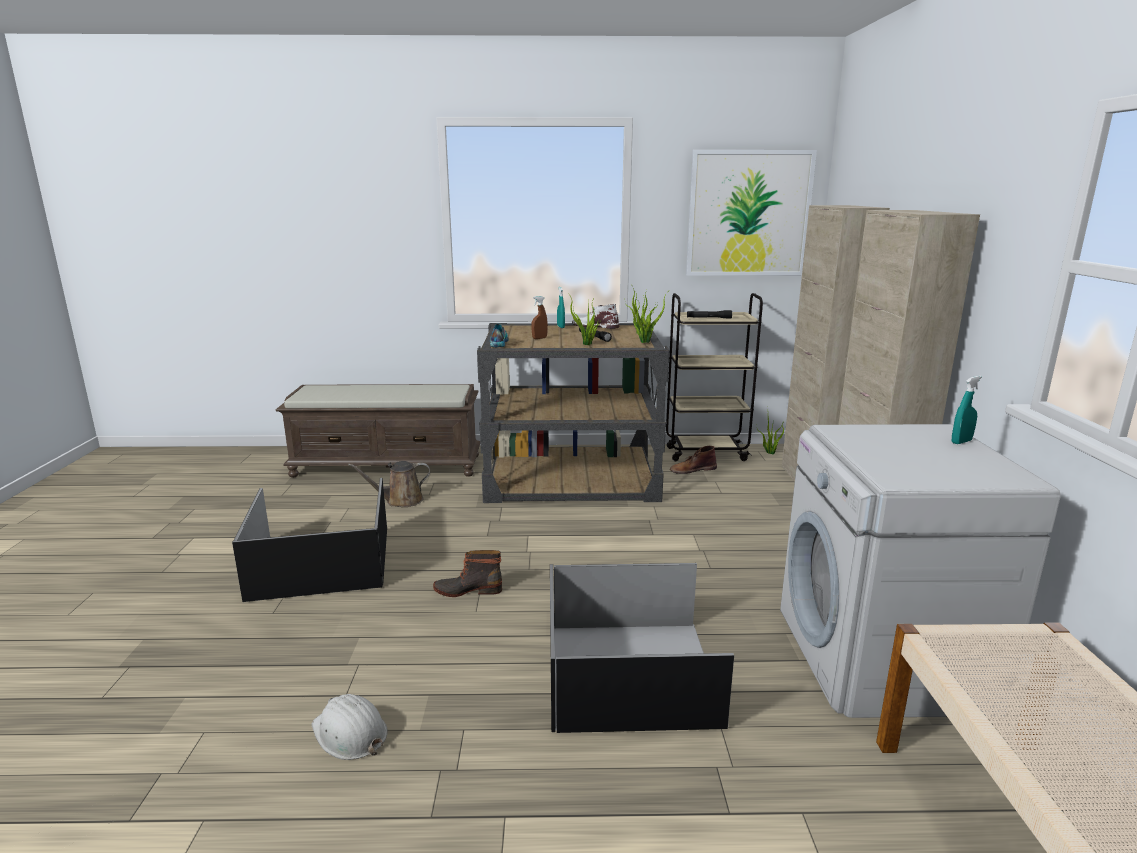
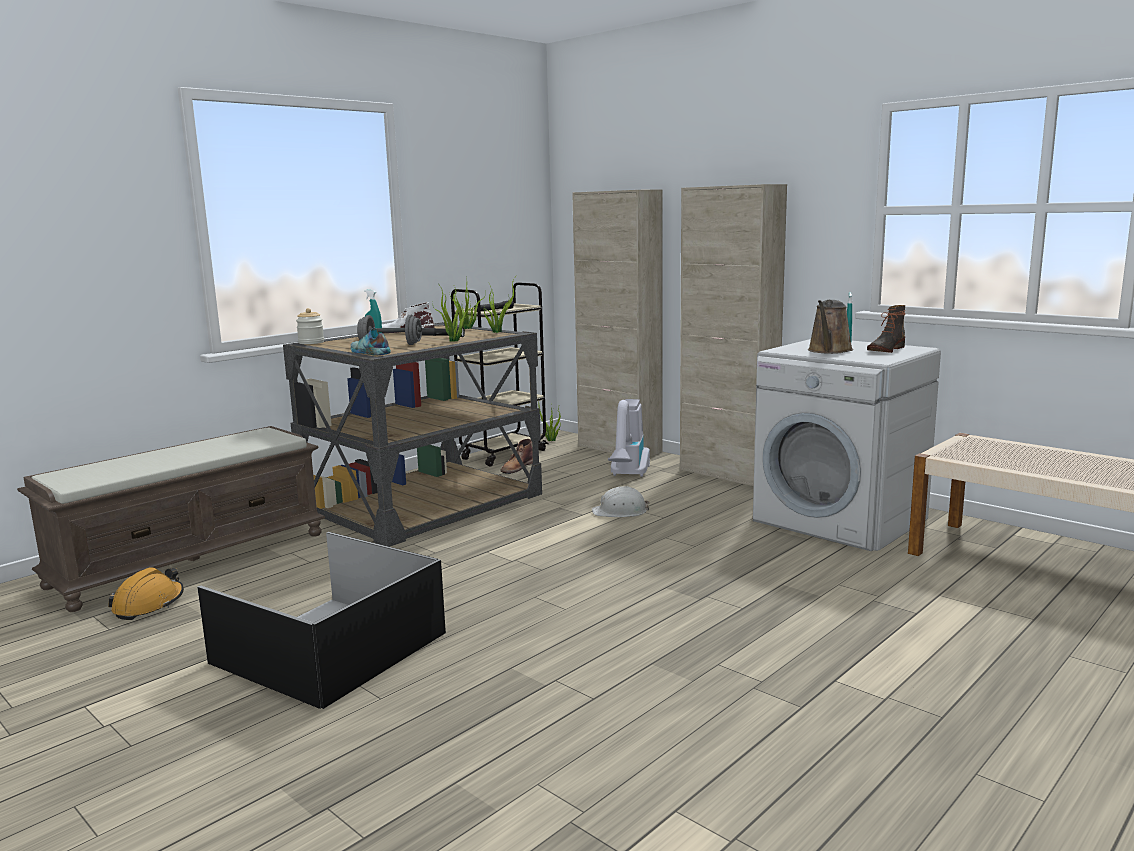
camera: 45 degrees left, 5 degrees down
(319, 488) = (149, 605): none -> orange hard hat
(349, 733) = (652, 711): white hard hat -> white hard hat (620, 511)
(400, 501) = (290, 577): brown watering can -> brown watering can (829, 351)
(468, 590) = (525, 601): boot -> boot (885, 349)
(506, 325) = (311, 342): none -> jar
(539, 338) = (390, 345): brown spray bottle -> grey dumbbell
(630, 675) = (745, 588): black storage box -> none
(748, 214) = (497, 205): picture -> none
(764, 513) = (628, 476): none -> vacuum cleaner

